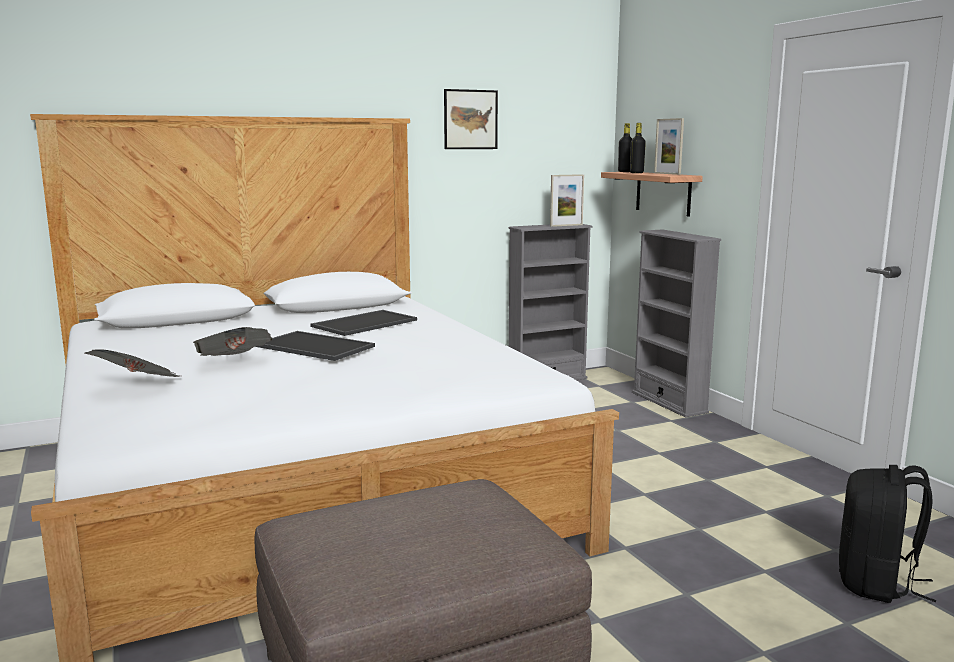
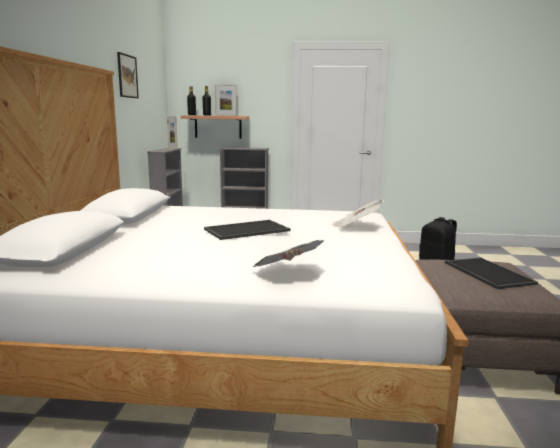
camera: 60 degrees left, 0 degrees up
(235, 363) = (258, 248): newspaper -> newspaper (356, 227)
(364, 323) = (201, 217): tray -> tray (486, 273)

